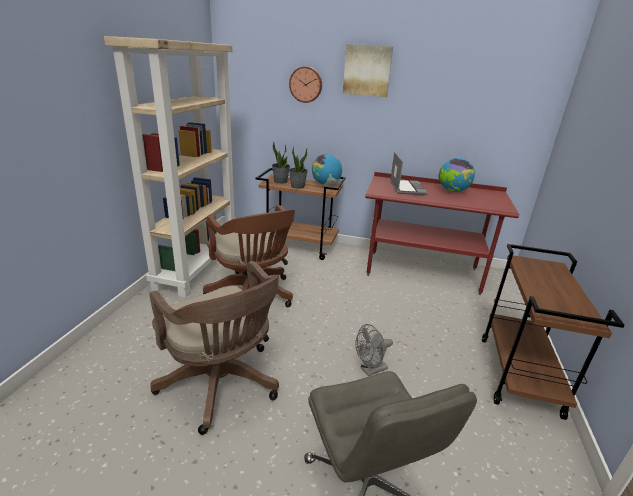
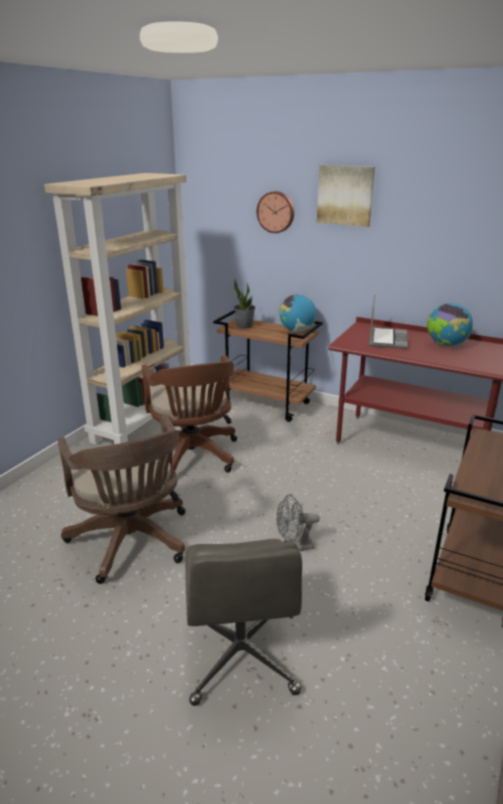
camera: 15 degrees right, 0 degrees up
(297, 186) = (261, 332): potted plant -> none

